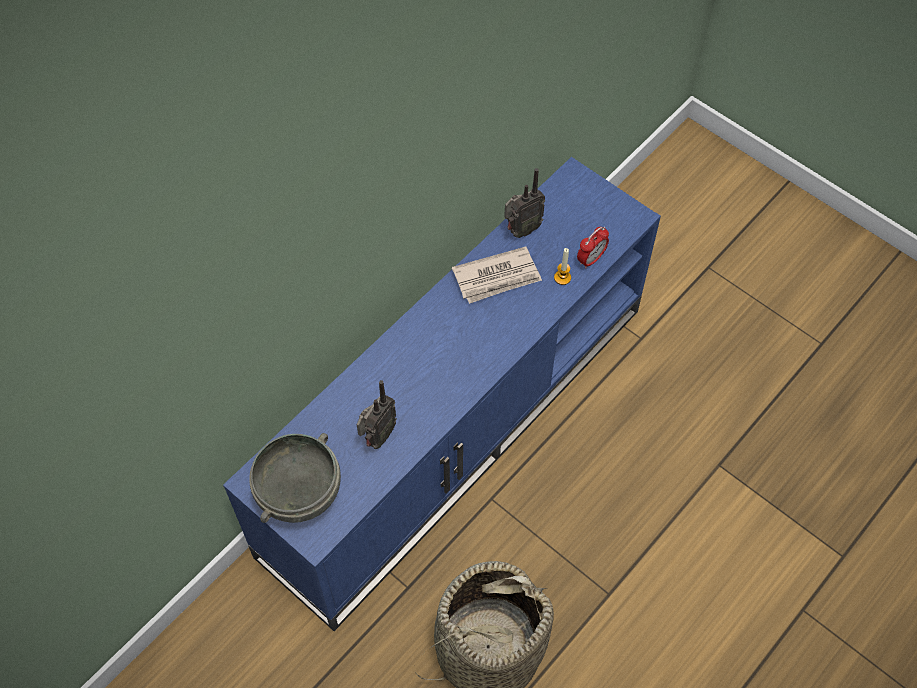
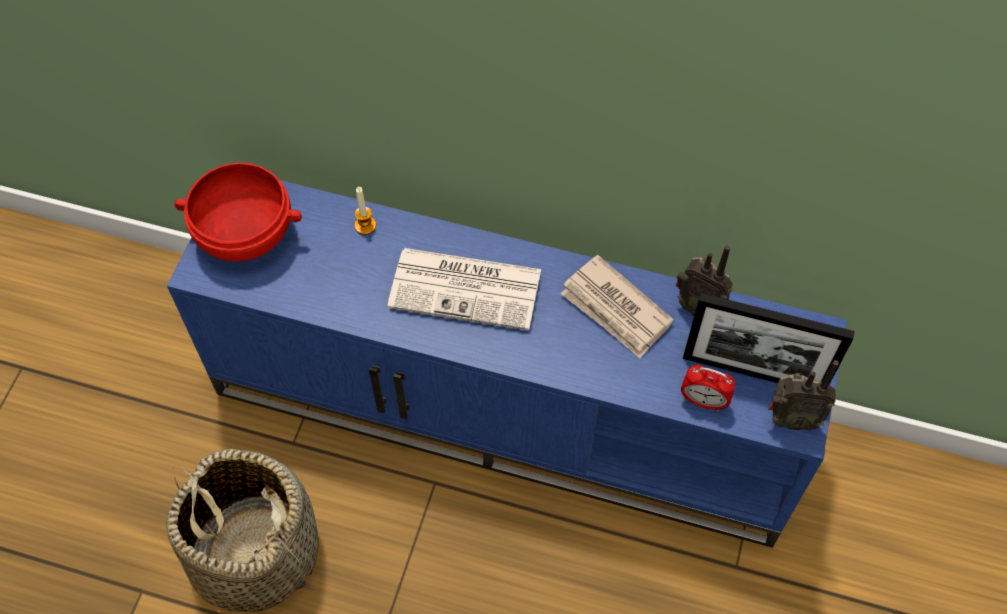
camera: 65 degrees right, 0 degrees up
(300, 493) = (245, 236): grey bowl -> red bowl
(377, 437) = (343, 277): radio -> radio (790, 418)
(431, 359) = (467, 288): none -> newspaper
(562, 277) = (656, 379): candle -> candle (365, 225)
(584, 223) = (753, 373): none -> picture frame

